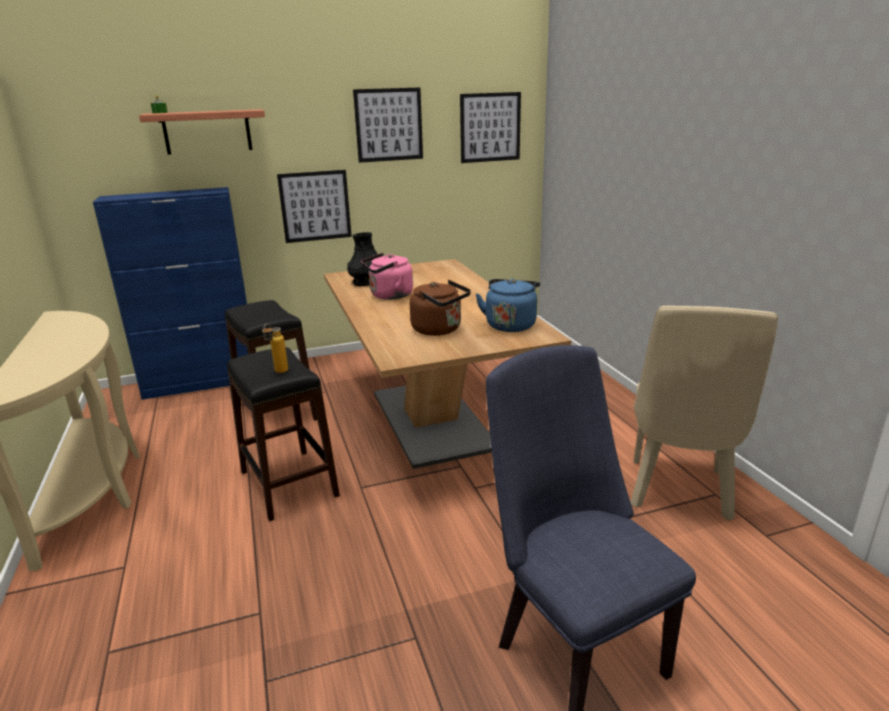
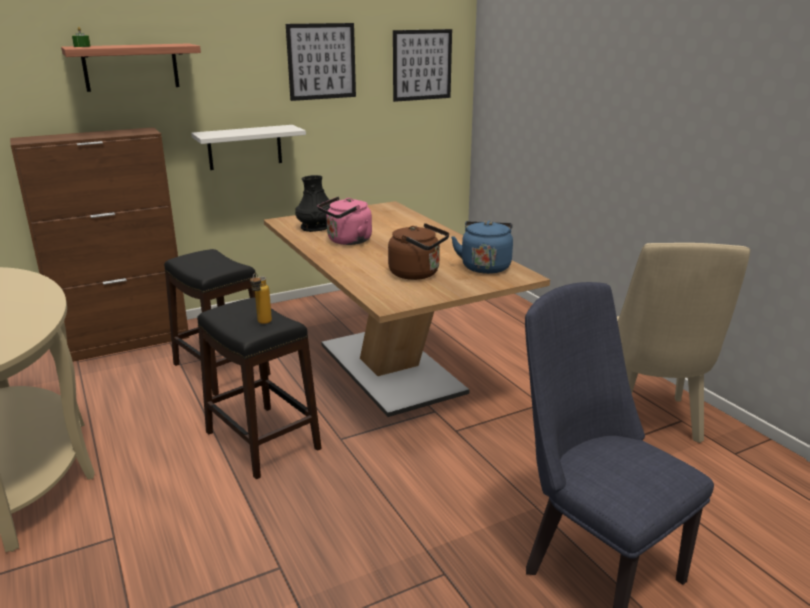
camera: 10 degrees left, 0 degrees up
(203, 383) = (125, 342): blue cabinet -> brown cabinet
(315, 206) = (245, 147): picture -> white shelf

